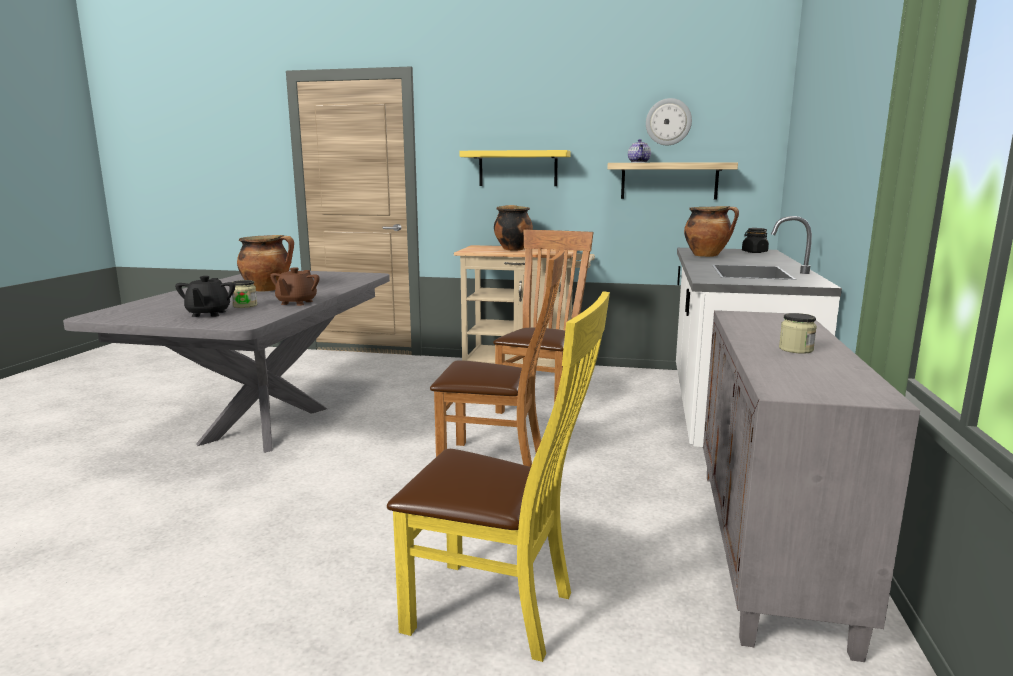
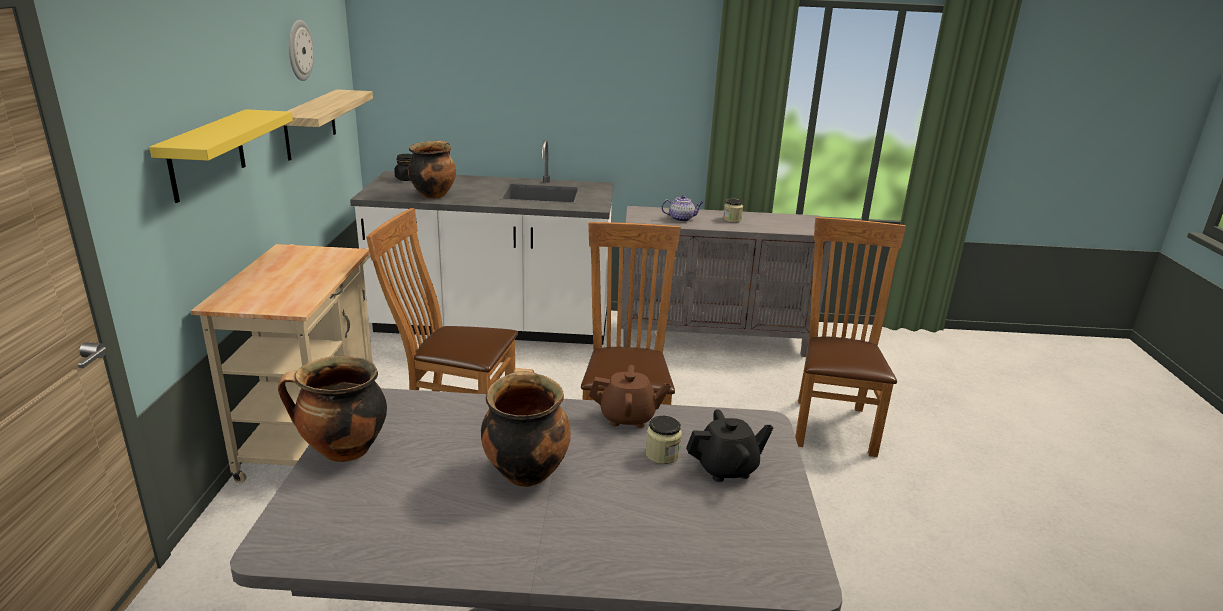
camera: 100 degrees left, 10 degrees up
(500, 611) = (832, 423): yellow chair -> brown chair
(512, 249) = (285, 279): cooking pot -> cooking pot (343, 451)
(639, 162) = (313, 109): teapot -> teapot (681, 219)

